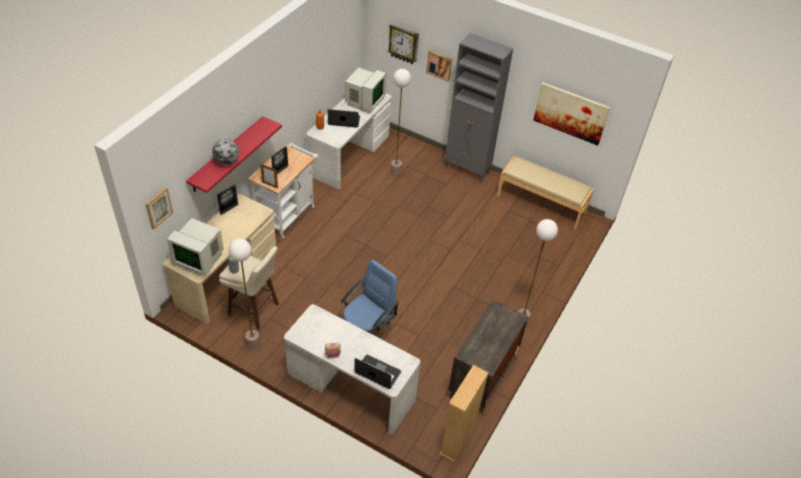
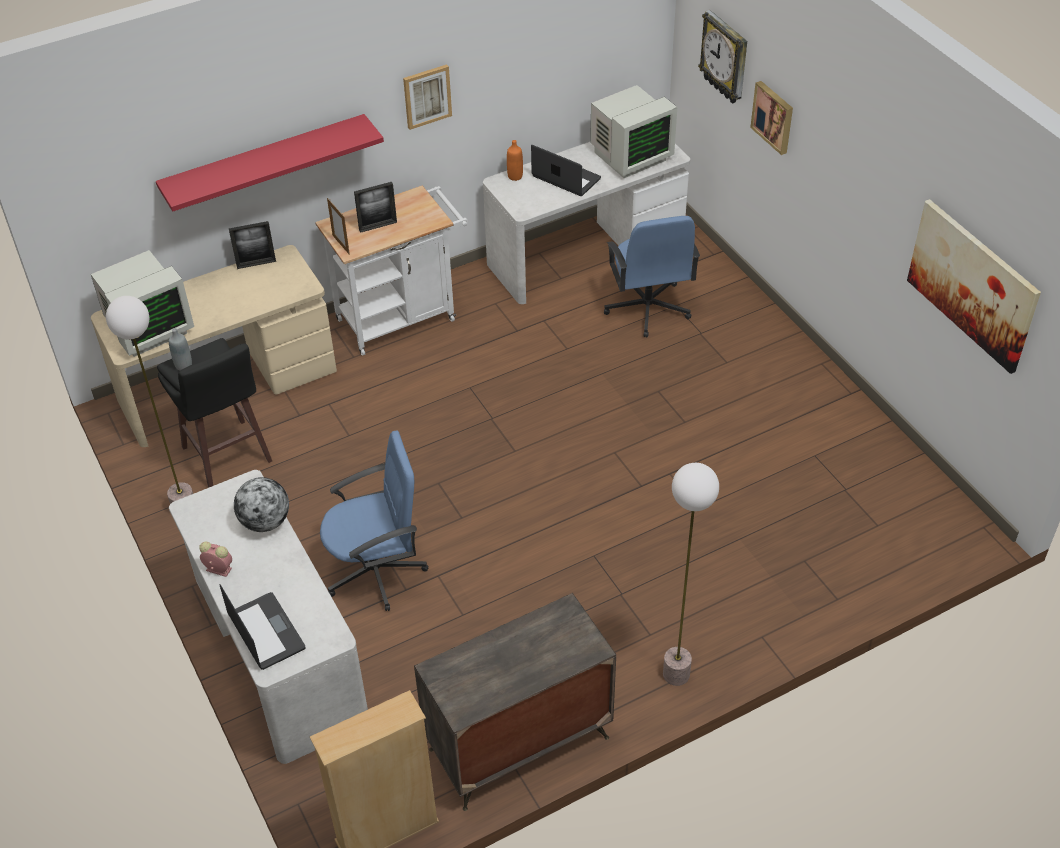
camera: 35 degrees right, 0 degrees up
(158, 207) = (85, 211): picture -> picture (427, 96)
(200, 259) = (148, 328): monitor -> monitor turned 90 degrees counterclockwise
(227, 162) = (242, 171): globe -> globe (265, 522)
(254, 310) = (227, 456): beige stool -> black stool
(395, 171) = (647, 308): floor lamp -> blue office chair
(467, 170) = (789, 351): grey cabinet -> none
(541, 203) = (894, 466): beige bench -> none

